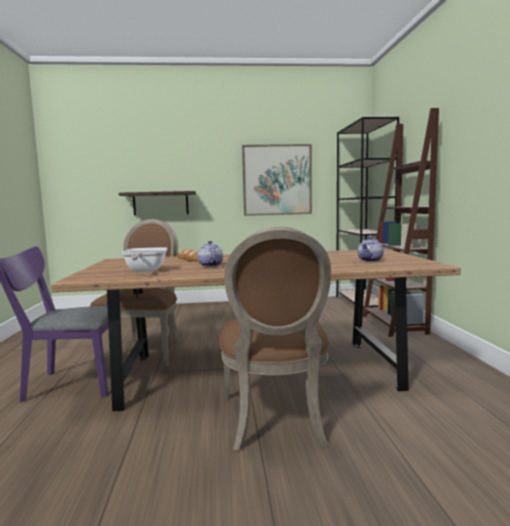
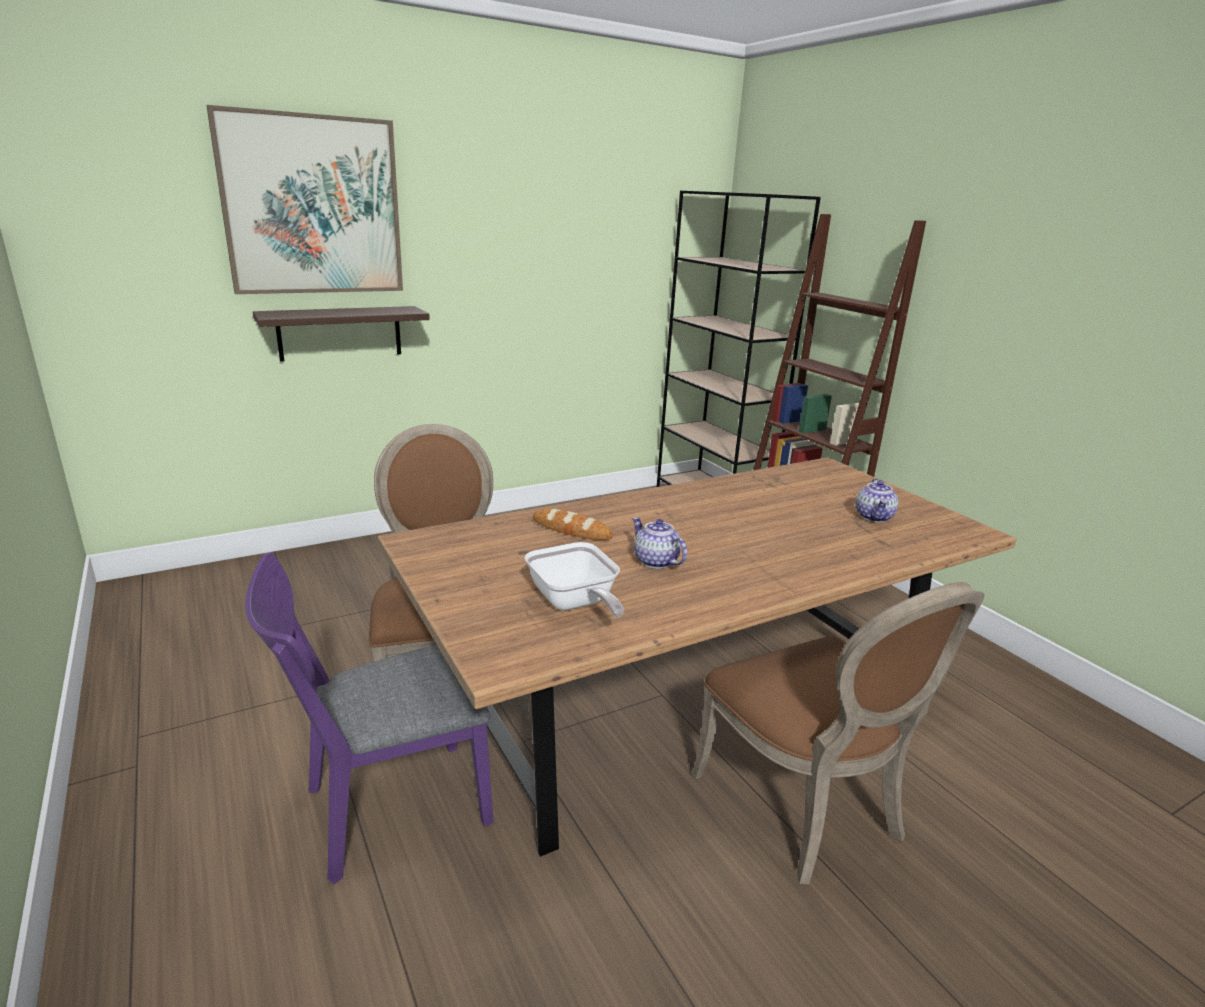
camera: 25 degrees left, 15 degrees up
(277, 180) = (572, 281): picture -> picture (313, 206)

